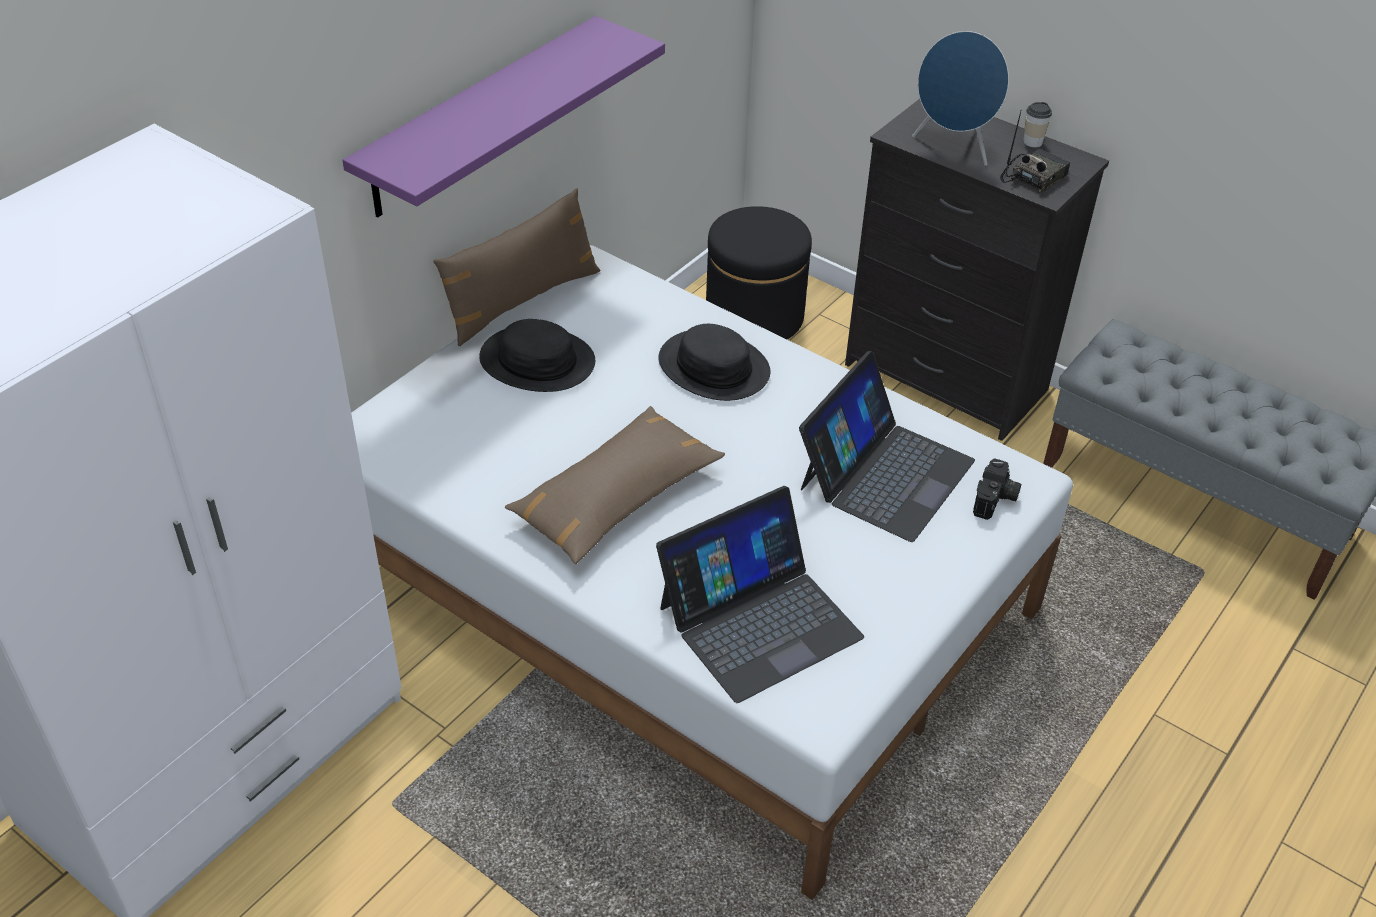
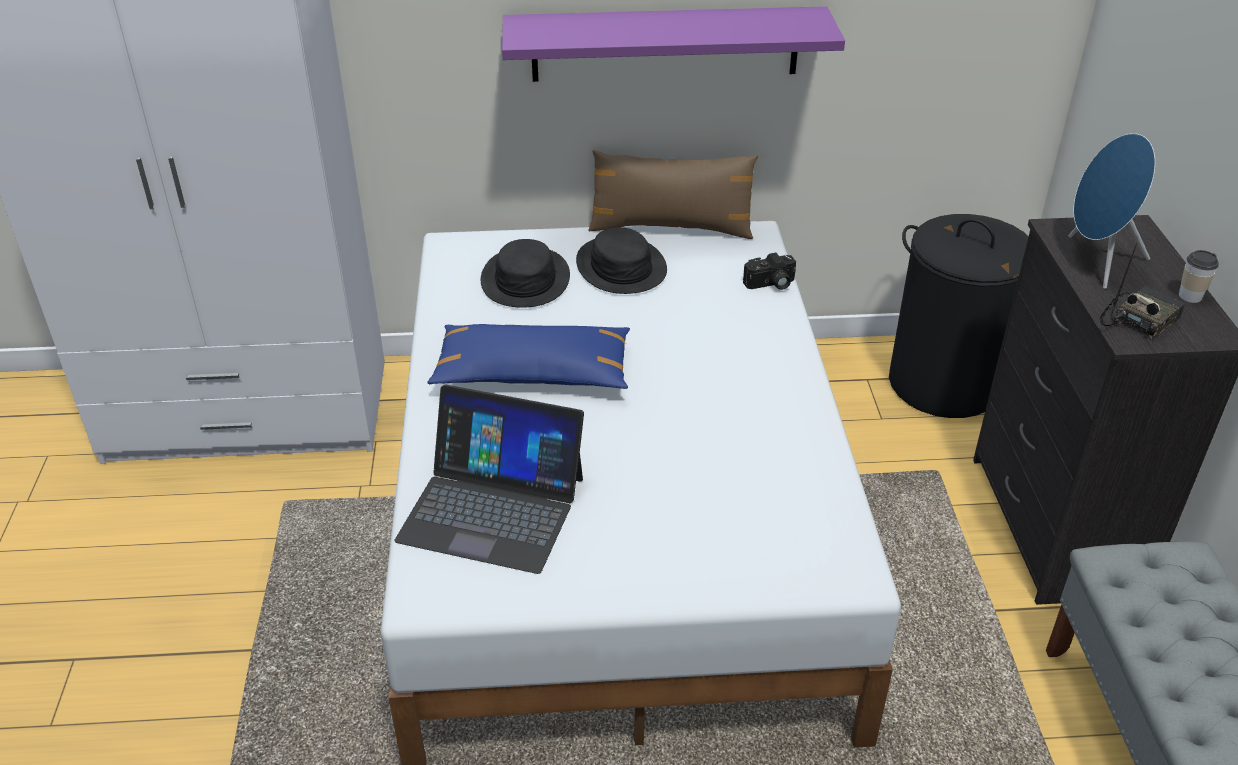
camera: 50 degrees right, 5 degrees down
(615, 498) = (533, 373): brown pillow -> blue pillow
(713, 367) = (731, 340): black hat -> black hat (525, 279)
(754, 317) = (945, 383): black ottoman -> black laundry basket
(885, 474) = (740, 487): laptop -> none
(995, 500) = (799, 568): camera -> camera (770, 284)
(1033, 177) = (1139, 320): radio -> radio turned 45 degrees counterclockwise

